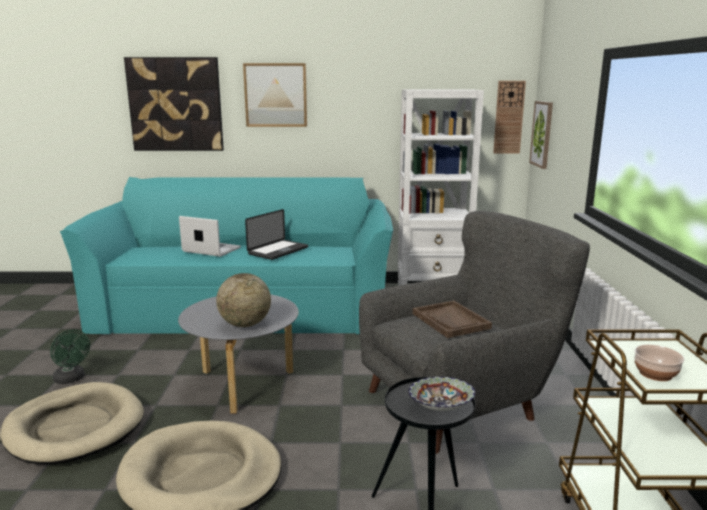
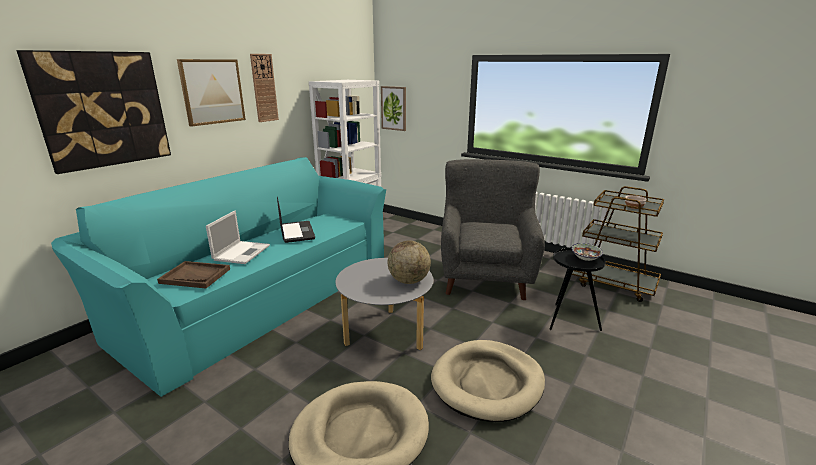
camera: 55 degrees left, 5 degrees up
(72, 379) = (260, 422): green fan -> none
(210, 249) = (242, 252): laptop -> laptop turned 135 degrees clockwise
(451, 321) = (489, 228): brown tray -> brown tray (195, 276)
(509, 117) = (364, 98): wall clock -> wall clock (264, 88)

